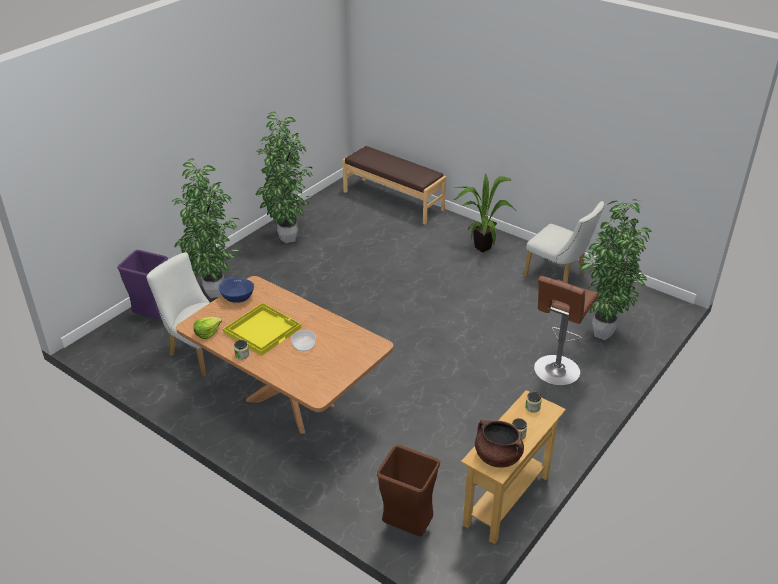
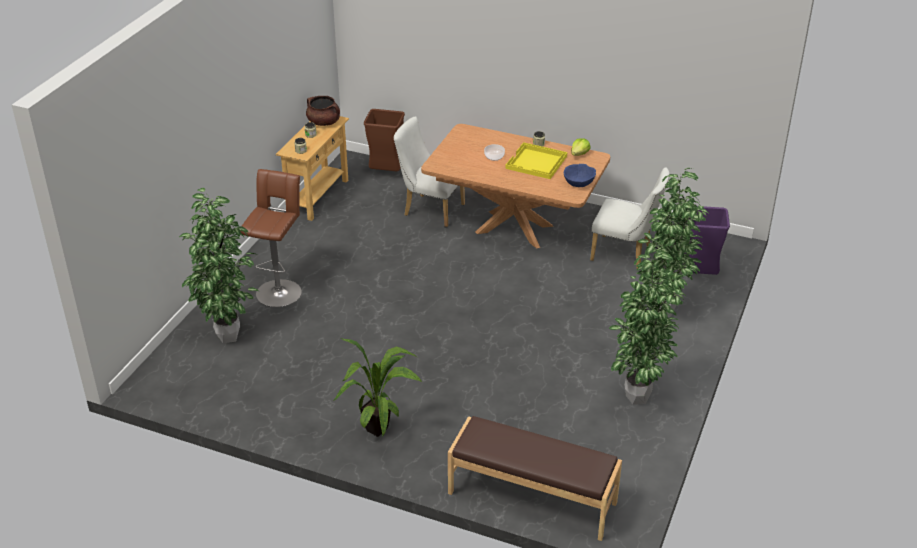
camera: 165 degrees right, 0 degrees up
(558, 276) = (274, 402): white chair -> white chair (429, 209)

